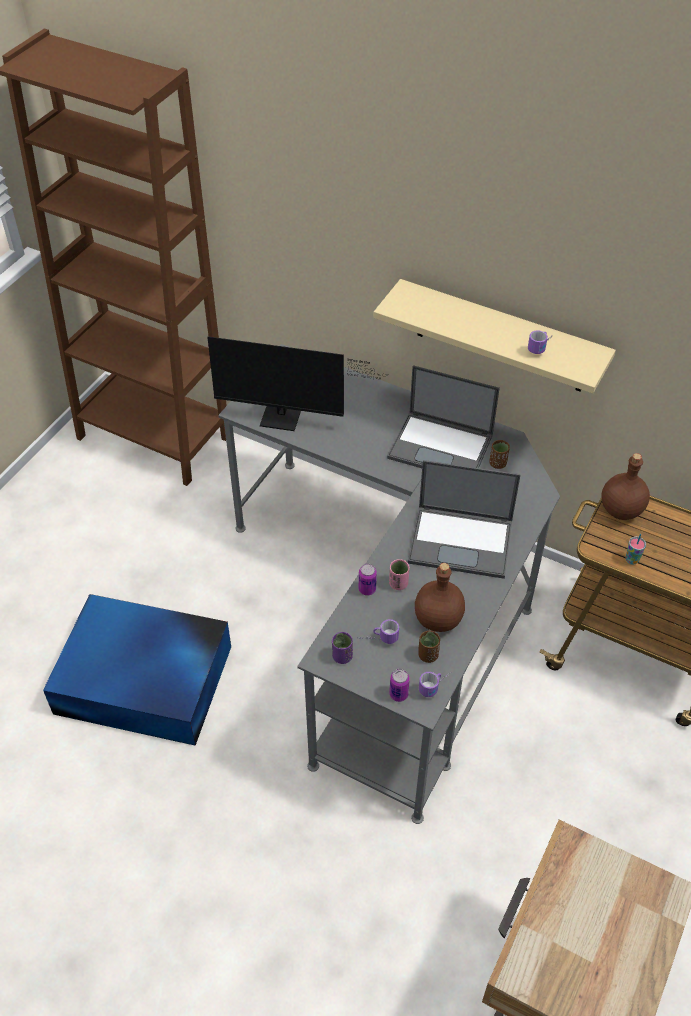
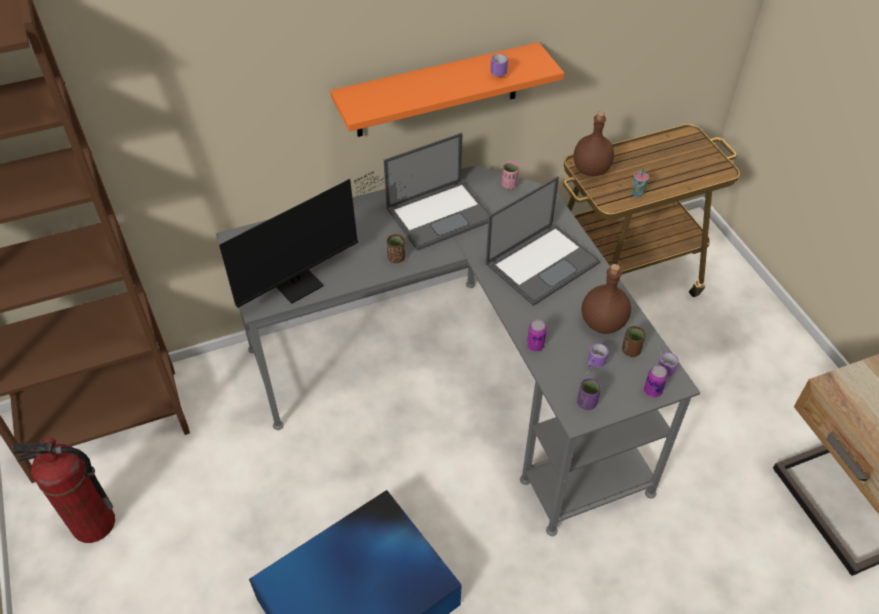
camera: 50 degrees left, 0 degrees up
(76, 492) = (94, 524): none -> fire extinguisher
(398, 583) = (547, 324): pink cup -> pink cup (509, 185)
(498, 463) = (490, 196): brown cup -> brown cup (396, 258)
(501, 337) = (437, 91): beige shelf -> orange shelf

